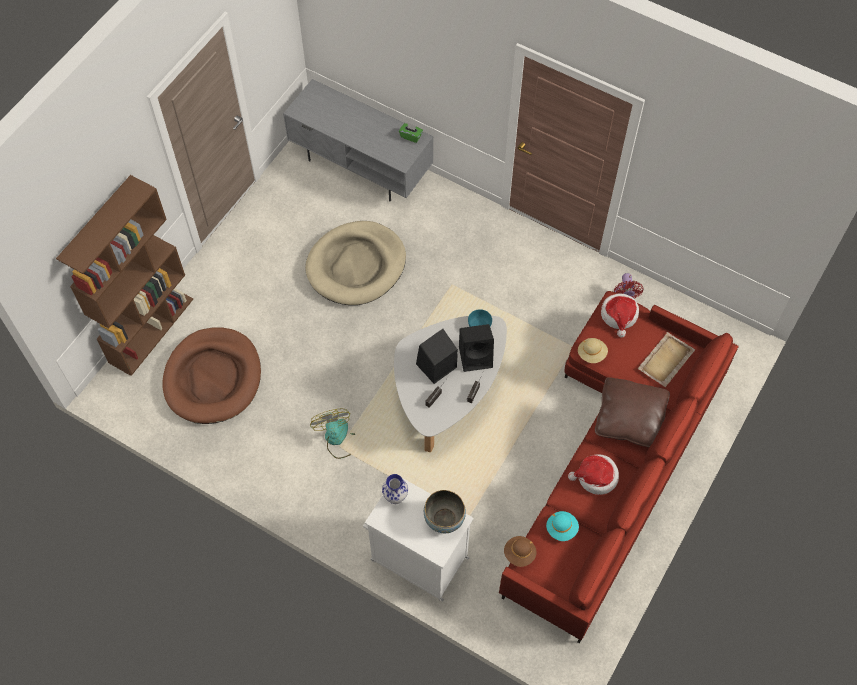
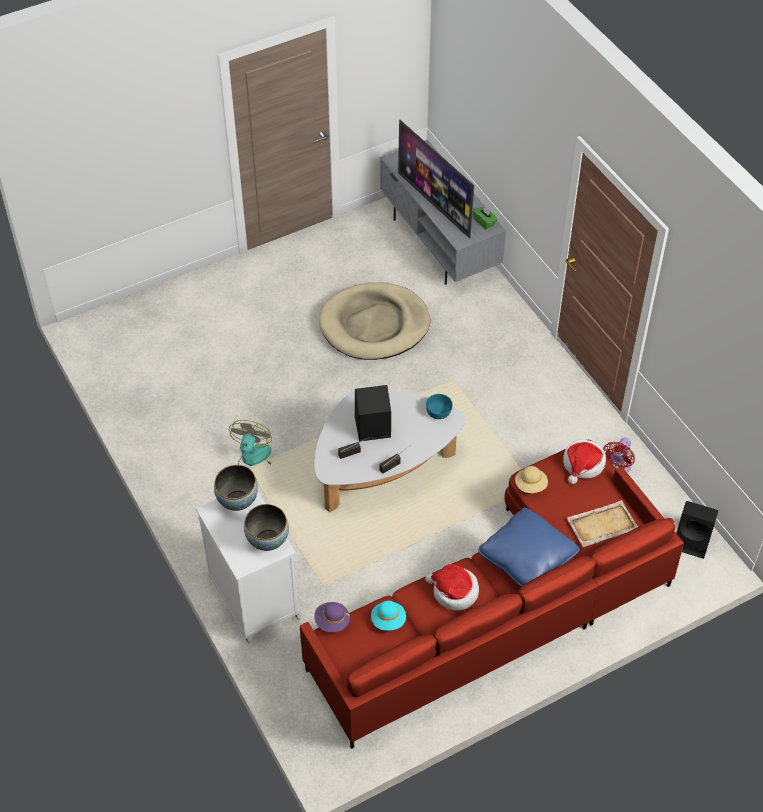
camera: 30 degrees right, 10 degrees down
(151, 329) = (156, 297): brown bookcase -> none
(213, 378) = (180, 360): brown dog bed -> none
(359, 138) = (435, 204): none -> television
(395, 497) = (237, 501): vase -> bowl
(476, 356) = (416, 437): black speaker -> black speaker (692, 541)
(519, 554) = (332, 621): brown hat -> purple hat
(630, 418) = (527, 558): brown pillow -> blue pillow

